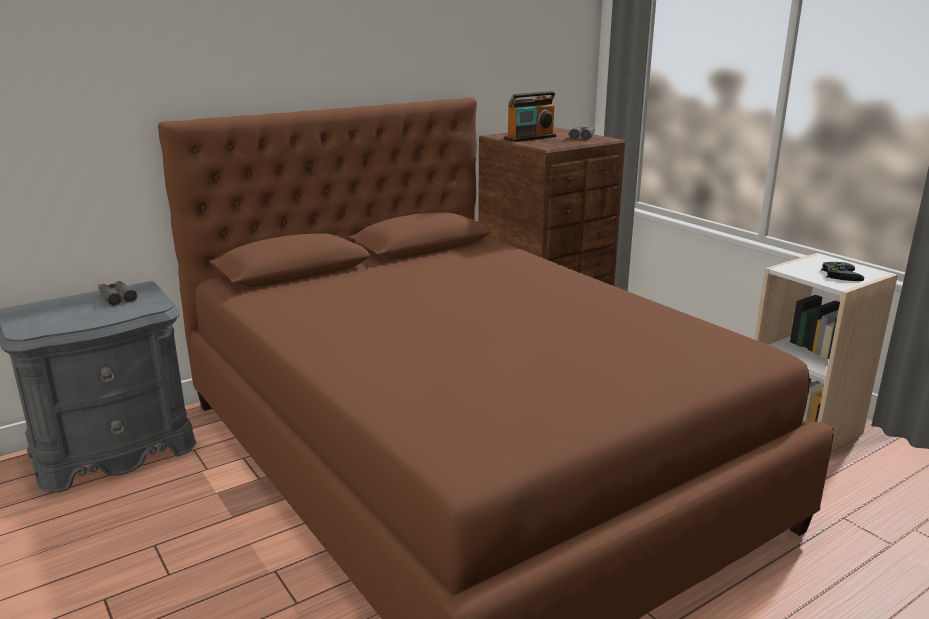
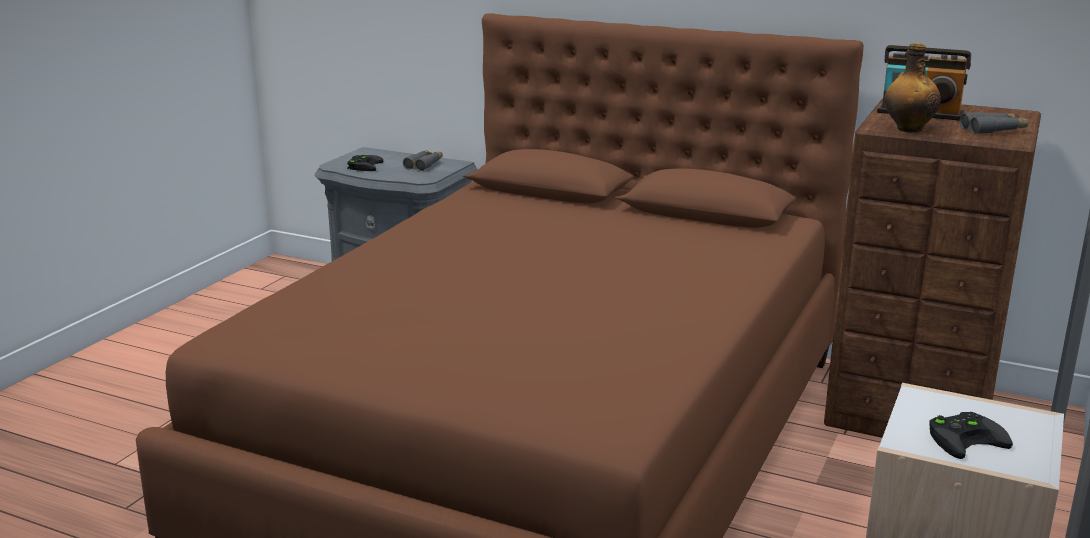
camera: 60 degrees right, 0 degrees up
(59, 320) = (363, 165): none -> black game controller
(559, 144) = (908, 129): none -> bottle

